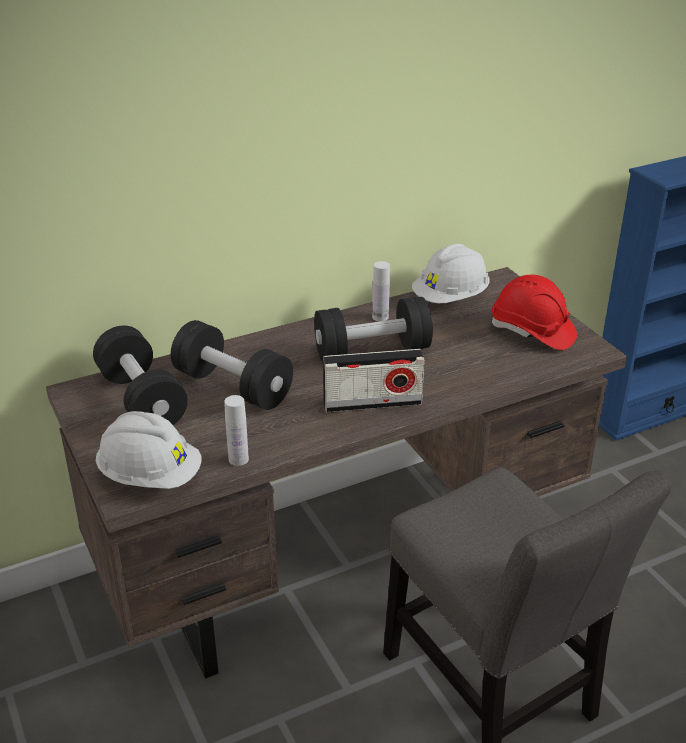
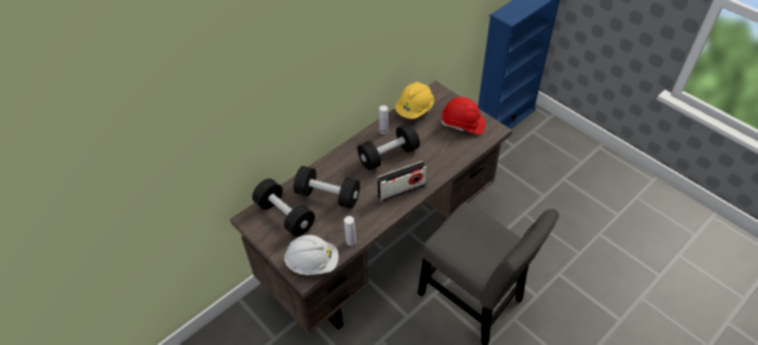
camera: 15 degrees left, 15 degrees up
(451, 298) = (415, 110): white hard hat -> yellow hard hat

